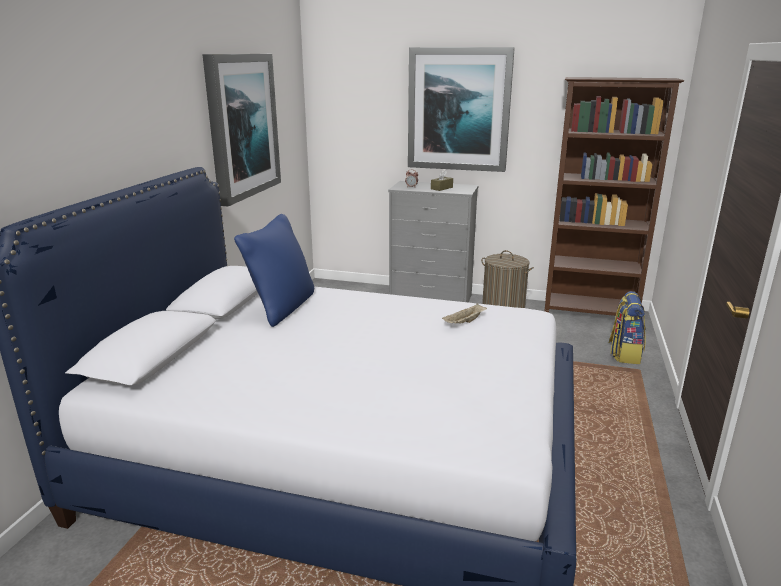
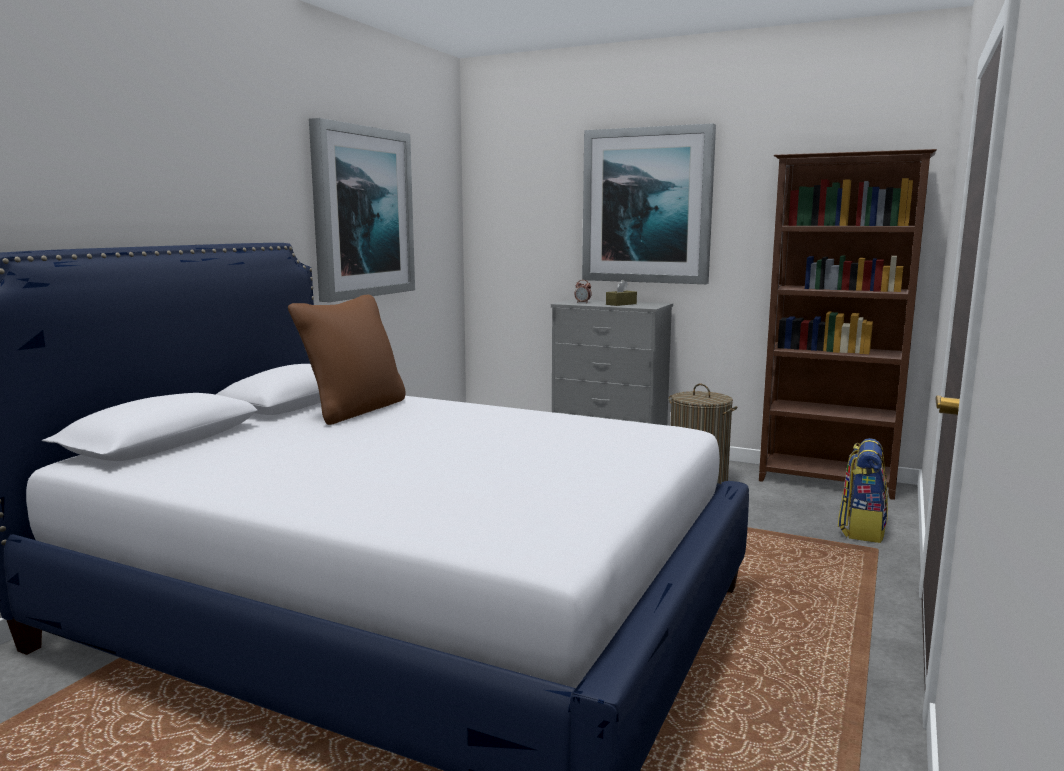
camera: 10 degrees right, 10 degrees down
(281, 307) = (354, 410): blue pillow -> brown pillow
(464, 322) = (579, 433): beige tray -> none

